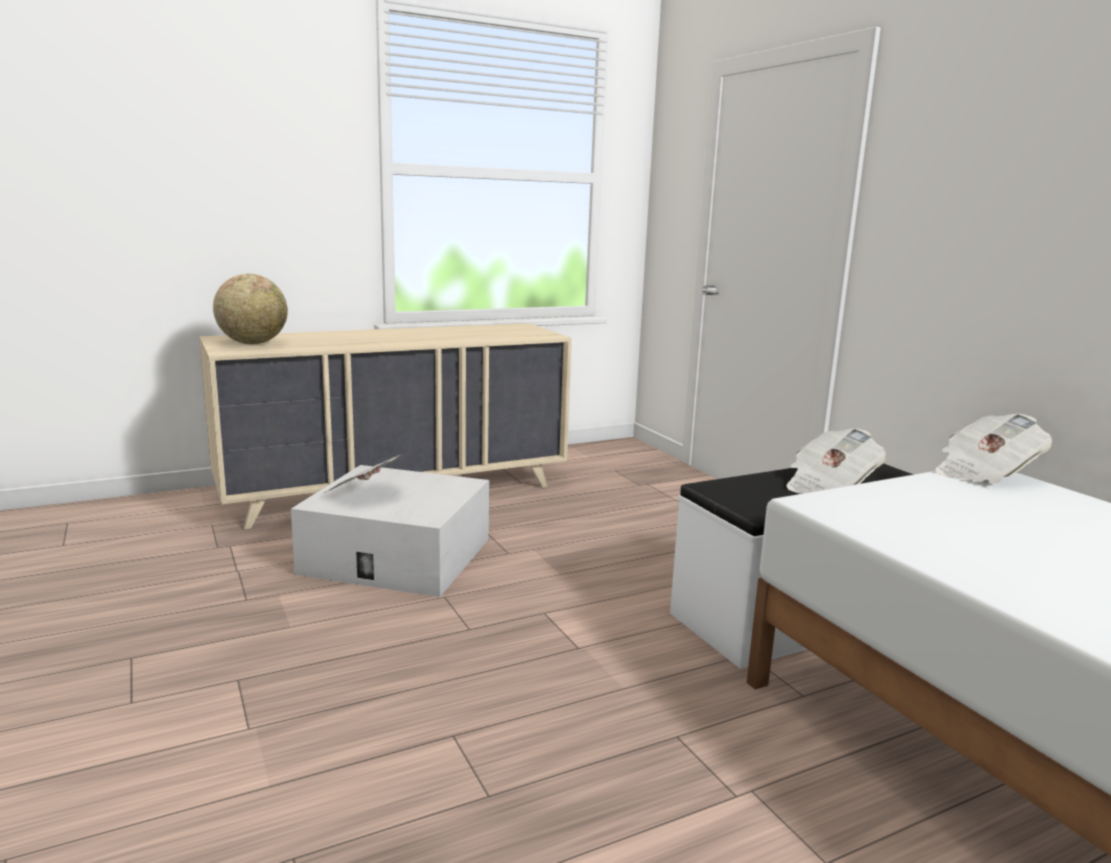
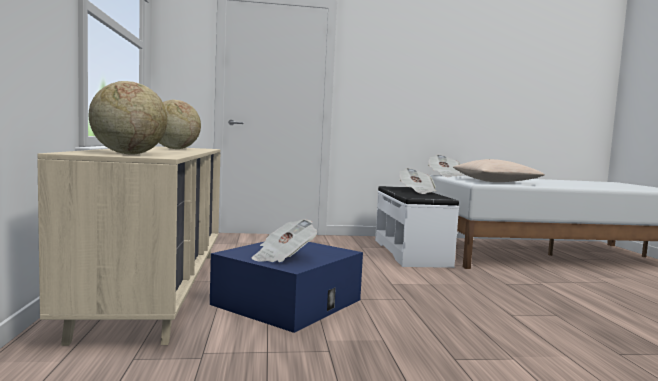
camera: 70 degrees left, 10 degrees down
(397, 555) = (287, 302): white storage box -> blue storage box
(459, 334) = (174, 149): none -> globe
(937, 521) = (495, 182): none -> beige pillow

